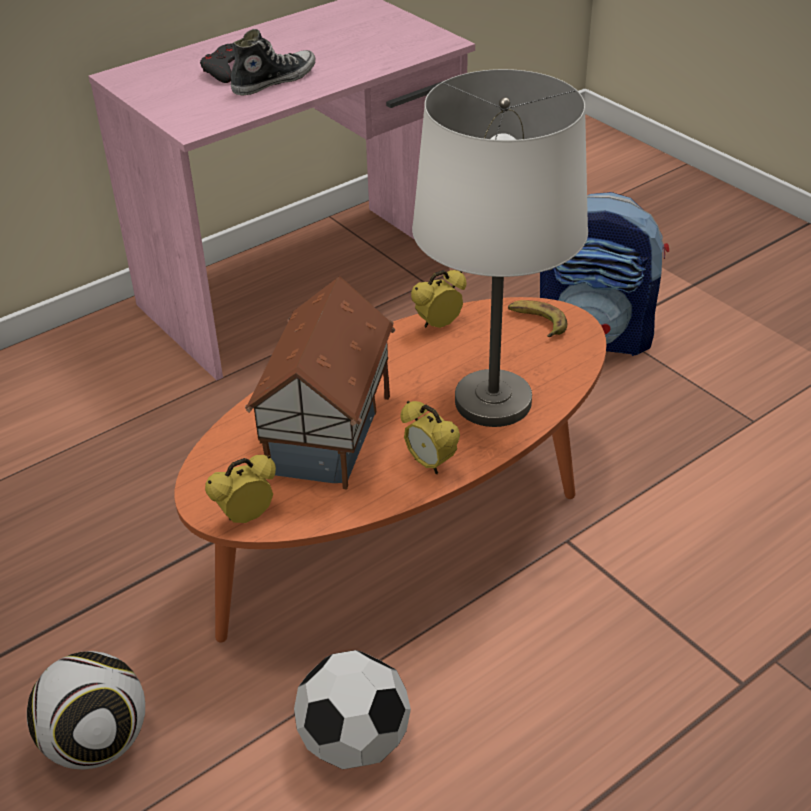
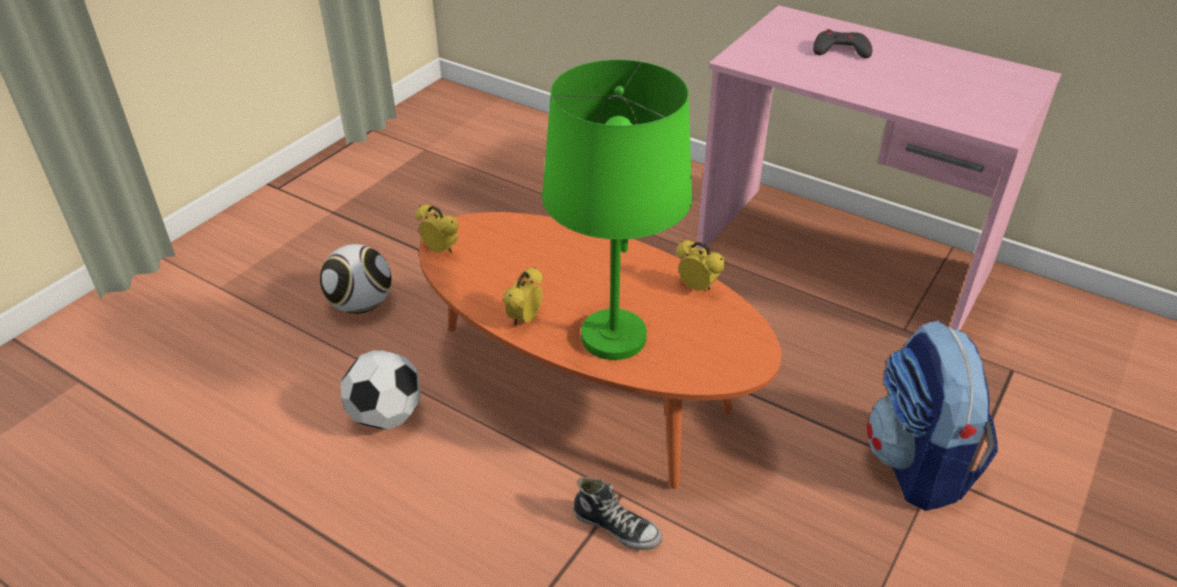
camera: 70 degrees right, 0 degrees up
(273, 81) = (839, 72): shoe -> shoe (617, 527)
(332, 436) = (535, 266): toy house -> none
(492, 402) = (612, 337): white table lamp -> green table lamp
(536, 322) = (737, 342): banana -> none

